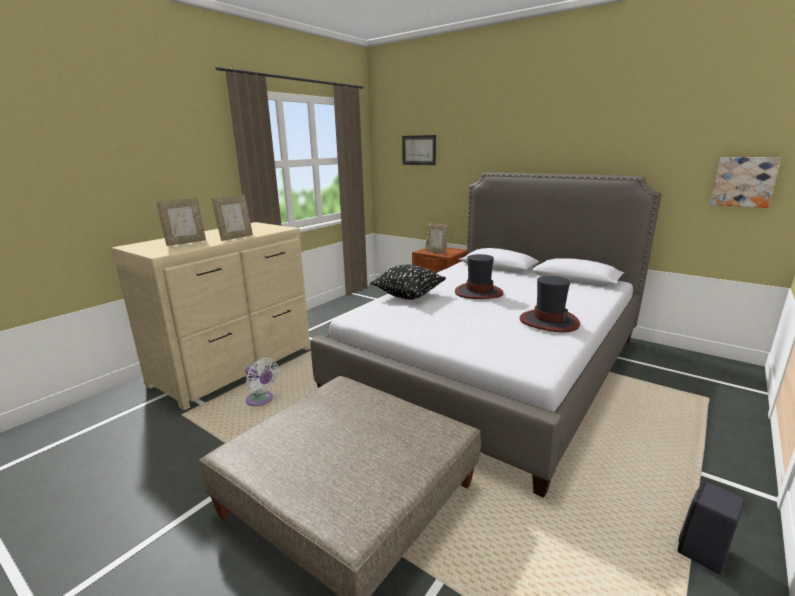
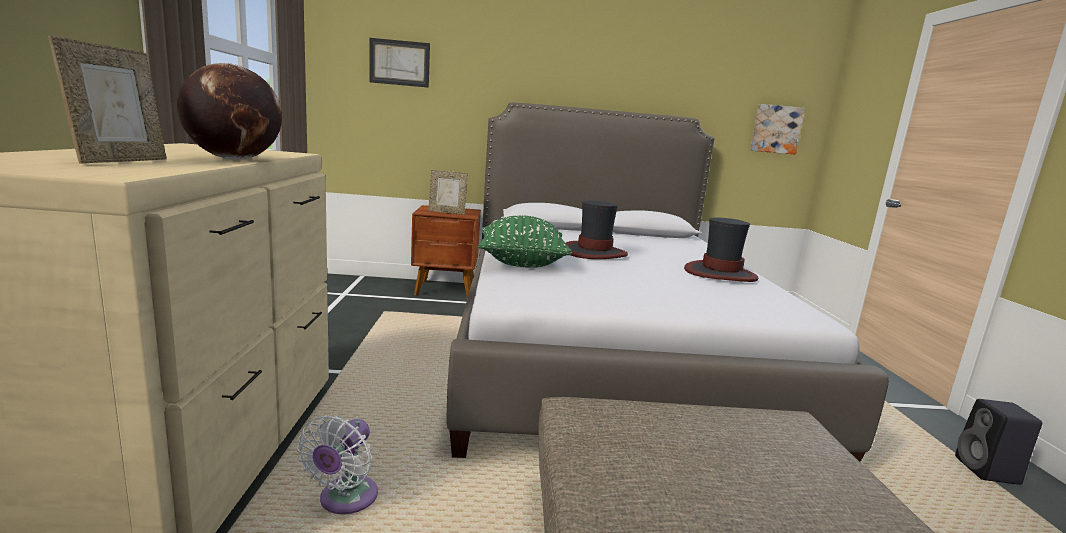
camera: 40 degrees left, 5 degrees down
(236, 237) = (234, 159): picture frame -> globe
(261, 400) = (345, 500): white fan -> white fan turned 105 degrees clockwise
(408, 295) = (521, 263): black pillow -> green pillow

